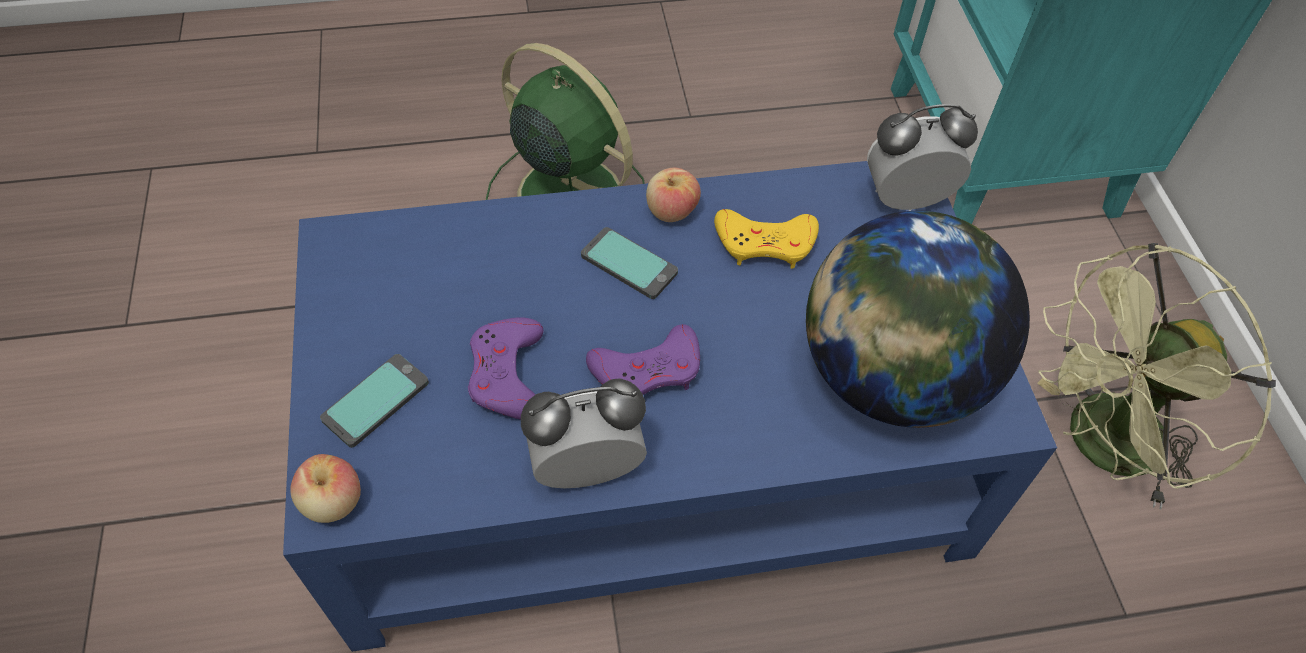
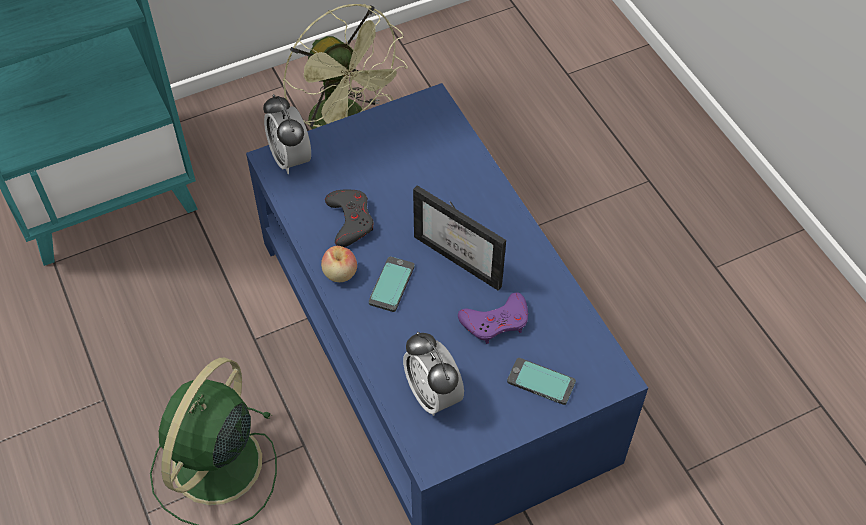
camera: 105 degrees left, 0 degrees up
(333, 502) = (610, 376): apple -> none
(587, 469) = (538, 266): alarm clock -> alarm clock (433, 395)
(648, 370) = (465, 255): purple game controller -> picture frame
(765, 243) = (350, 220): yellow game controller -> grey game controller
(889, 376) = (426, 150): globe -> none

